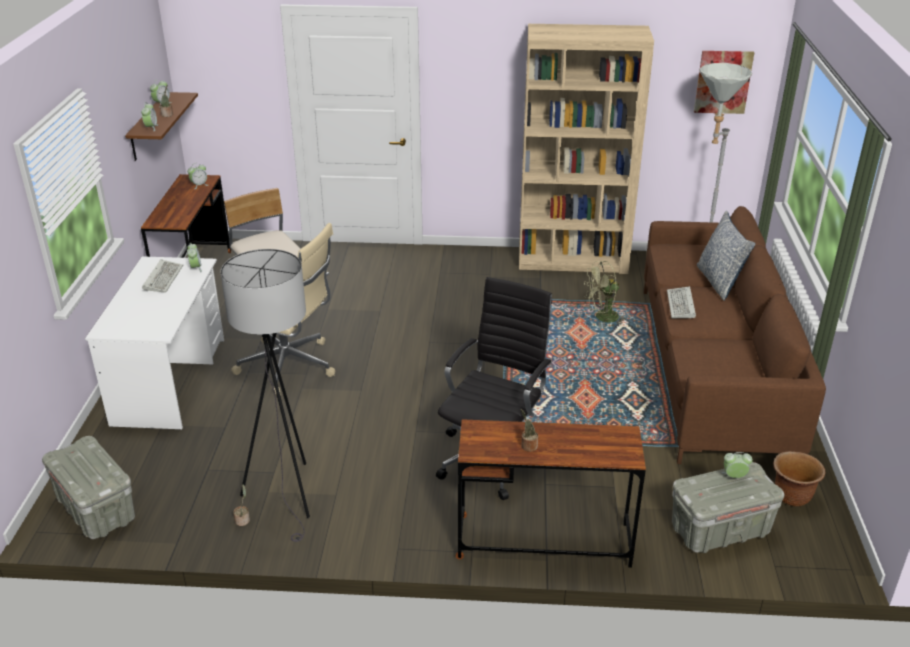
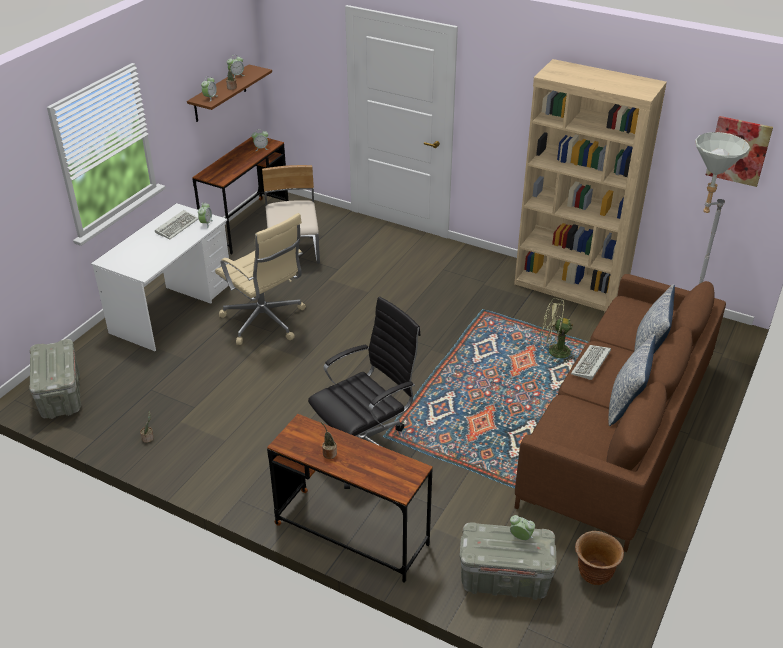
camera: 25 degrees right, 5 degrees up
(289, 495) = (192, 429): grey floor lamp -> none
(740, 330) = (626, 404): none -> pillow

